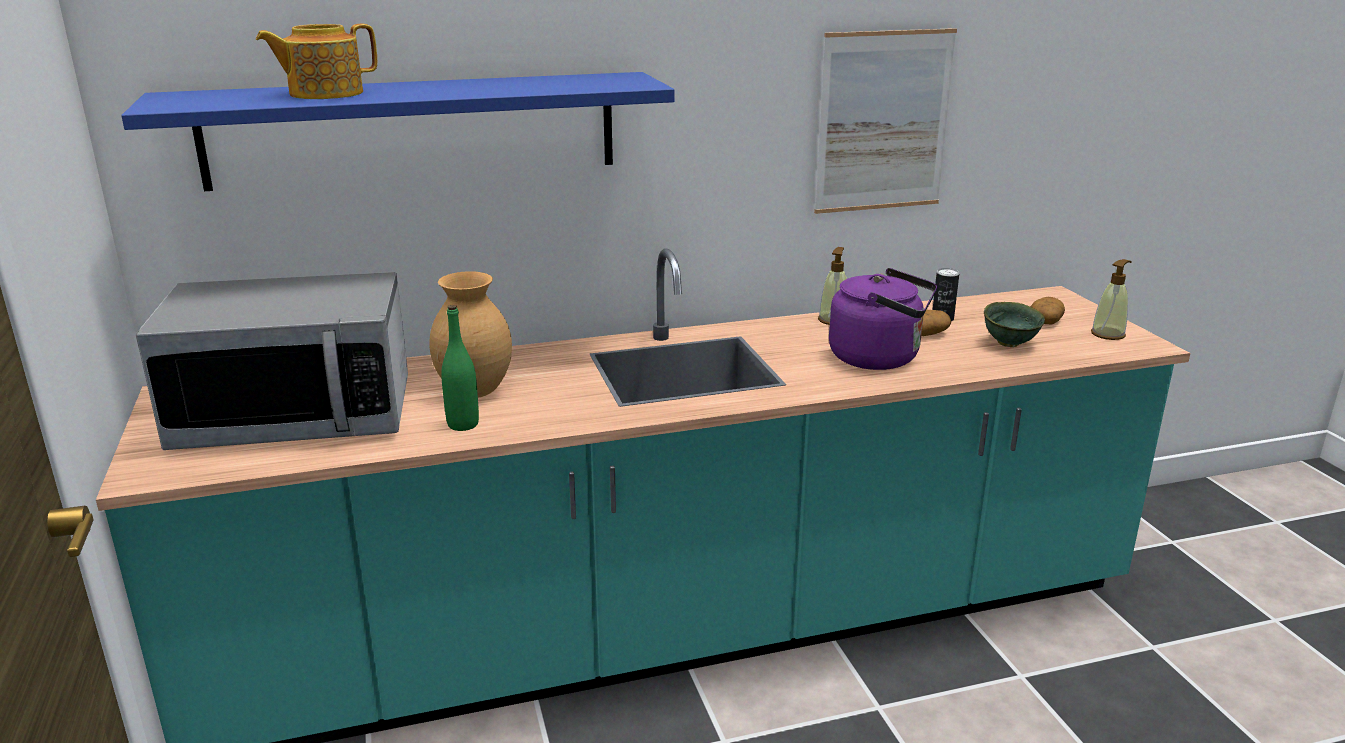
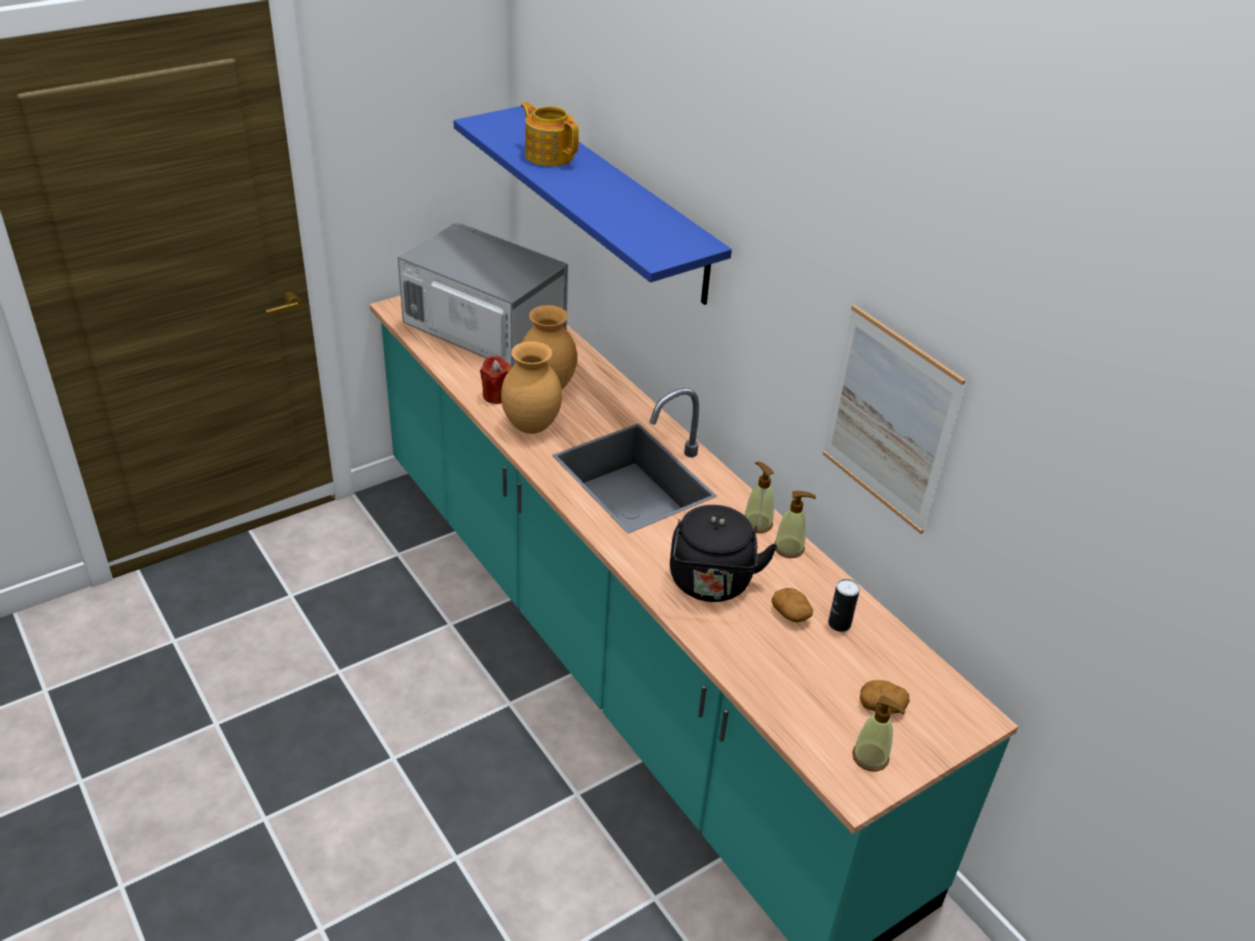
camera: 70 degrees right, 15 degrees up
(296, 416) = (483, 331): microwave -> microwave turned 150 degrees clockwise
(463, 424) = (497, 395): green bottle -> red candle
(552, 411) = (531, 427): none -> brown vase
(792, 326) = (757, 523): none -> soap dispenser
(880, 358) = (711, 584): purple kettle -> black kettle
(1010, 344) = (796, 675): green bowl -> none

